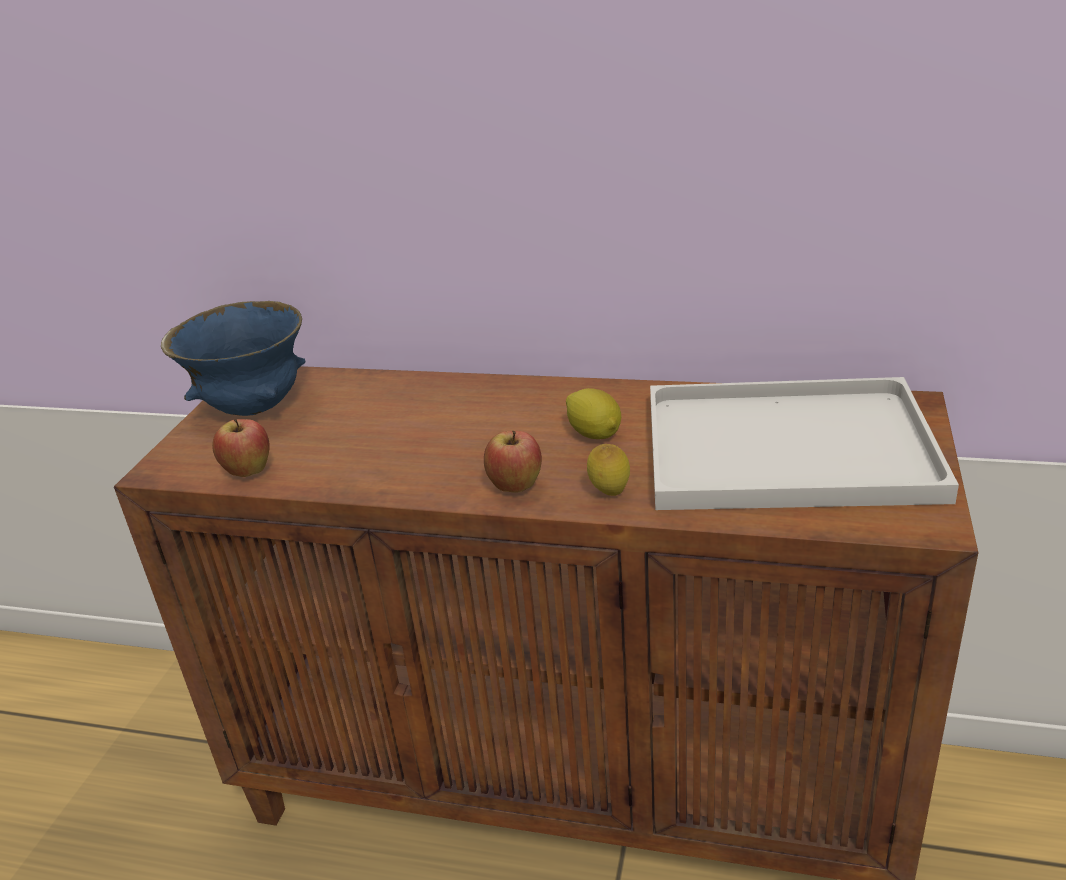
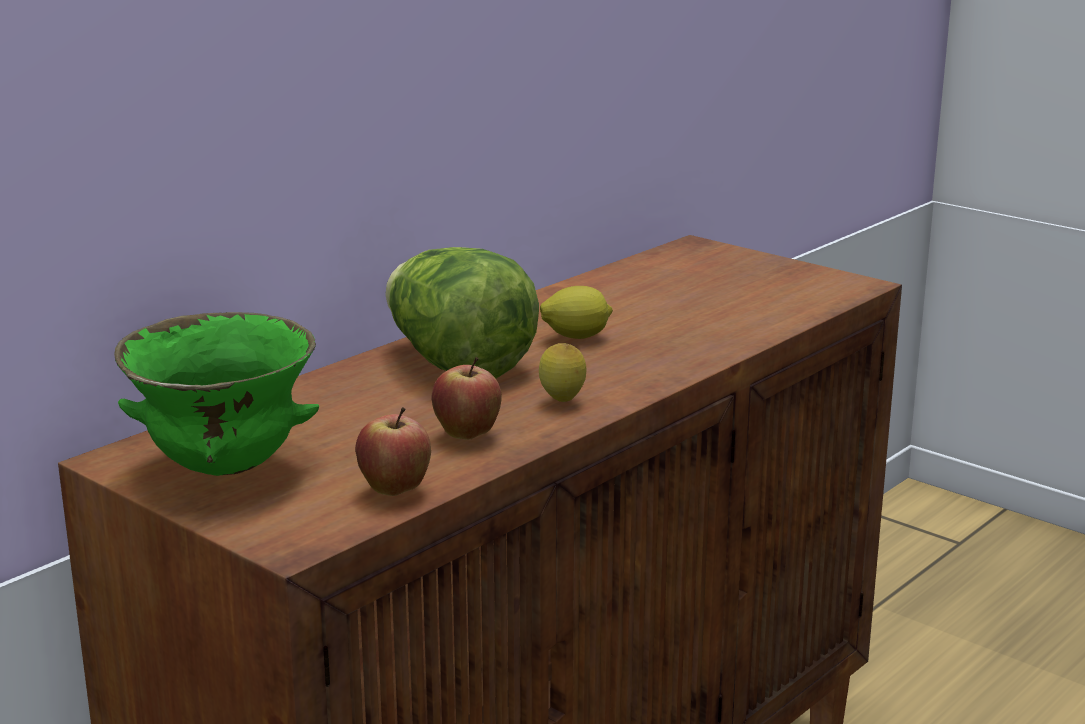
camera: 65 degrees left, 10 degrees down
(254, 408) = (223, 469): blue bowl -> green bowl
(487, 411) = (456, 365): none -> lettuce
(516, 488) = (626, 382): apple -> apple (467, 436)
(609, 494) = (687, 354): lemon -> lemon (562, 402)
(793, 446) = (702, 287): white tray -> none

